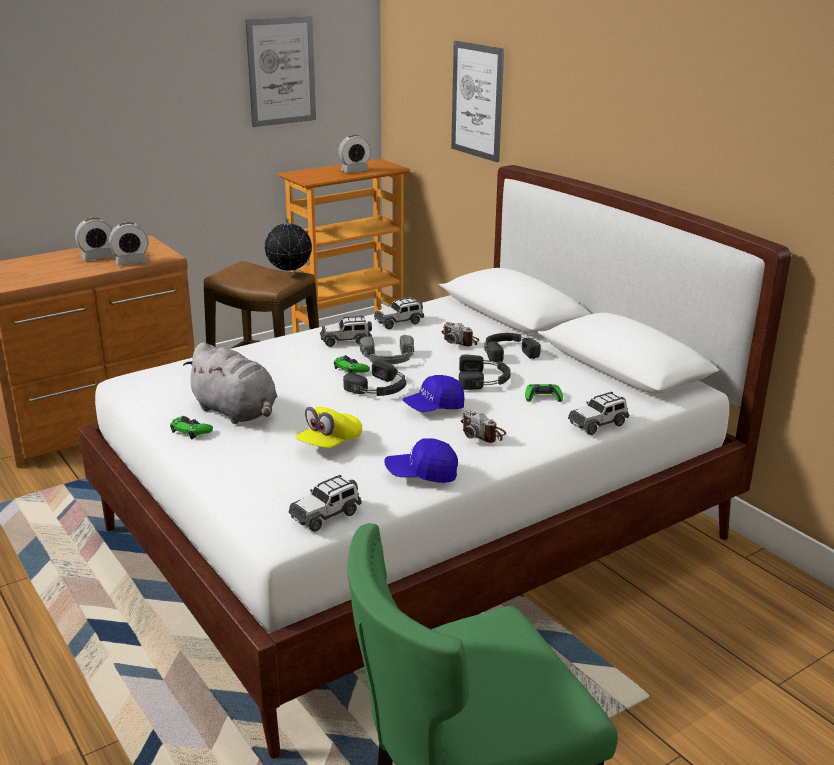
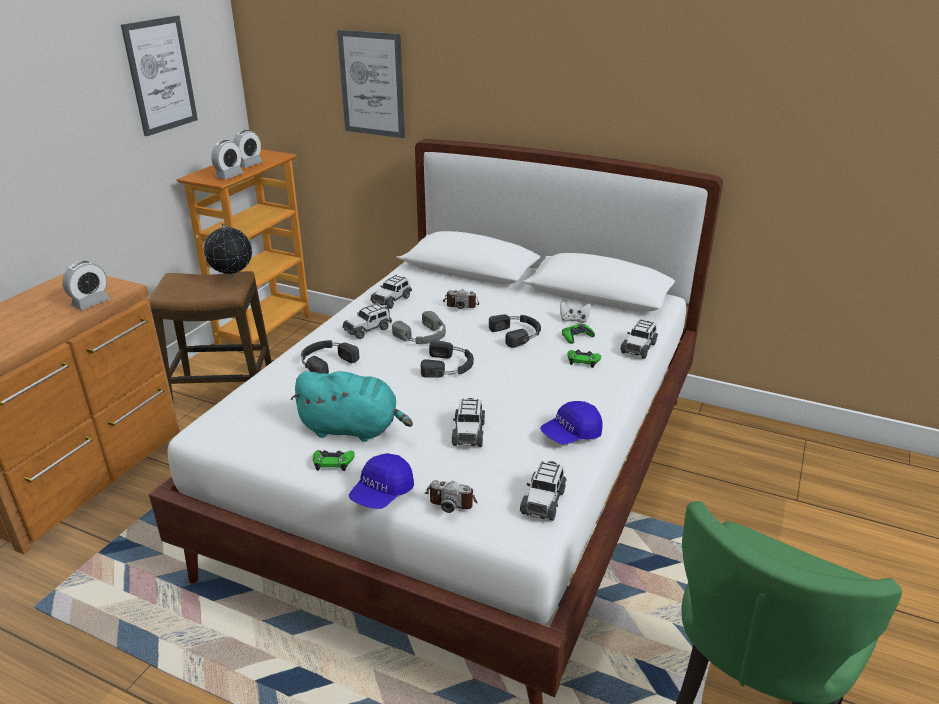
camera: 30 degrees left, 5 degrees up
(97, 257) = (44, 306): alarm clock -> alarm clock (229, 176)
(237, 412) = (353, 429): grey plush toy -> turquoise plush toy
(329, 444) = (468, 433): yellow cap -> toy car
(350, 369) = (404, 355): green game controller -> green game controller (583, 361)
(434, 408) = (511, 371): blue cap -> blue cap (382, 493)
(483, 434) = (573, 382): camera -> camera (452, 498)
(507, 352) = (506, 304): black headphones -> black headphones (326, 361)
(560, 382) = (574, 320): none -> white game controller

